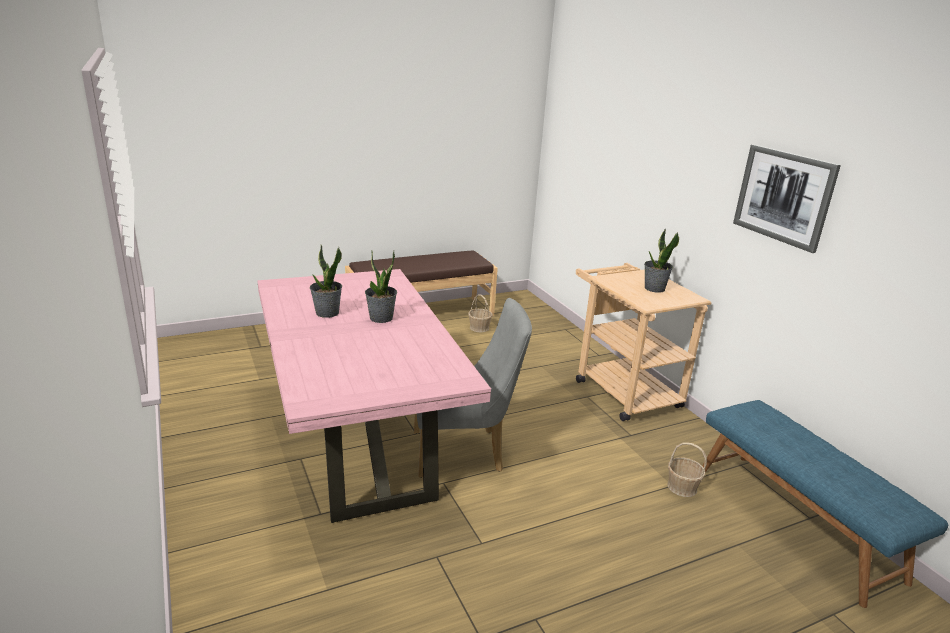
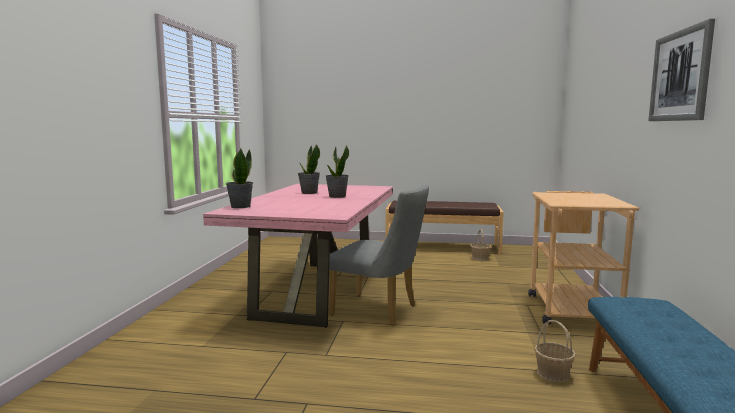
camera: 35 degrees right, 15 degrees down
(654, 288) = (586, 199): potted plant -> potted plant (240, 206)

